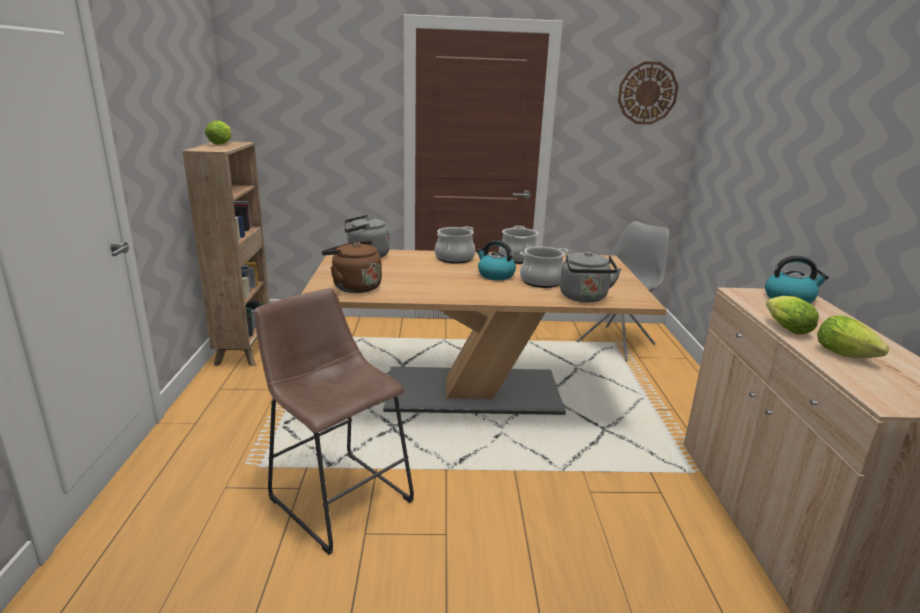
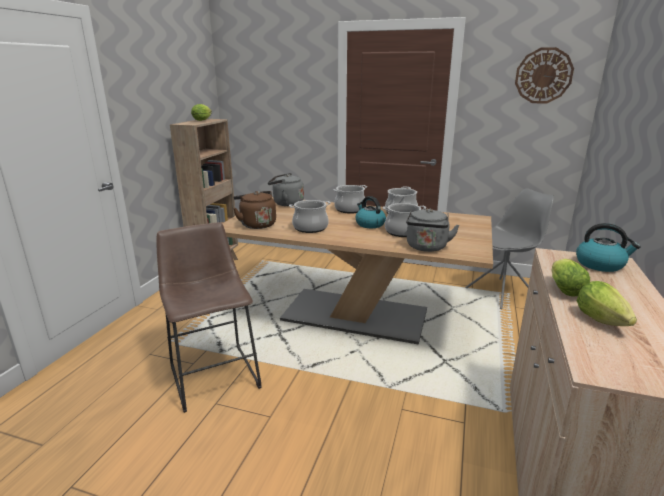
camera: 20 degrees right, 0 degrees up
(429, 286) = (310, 228): none -> cooking pot

